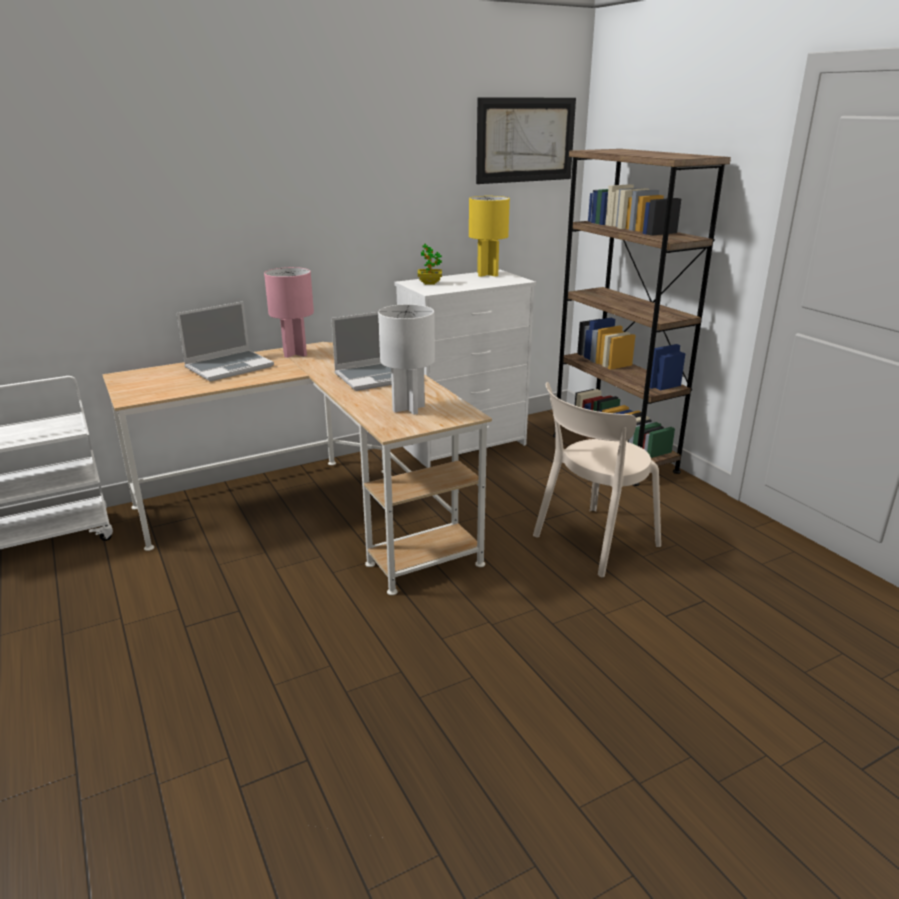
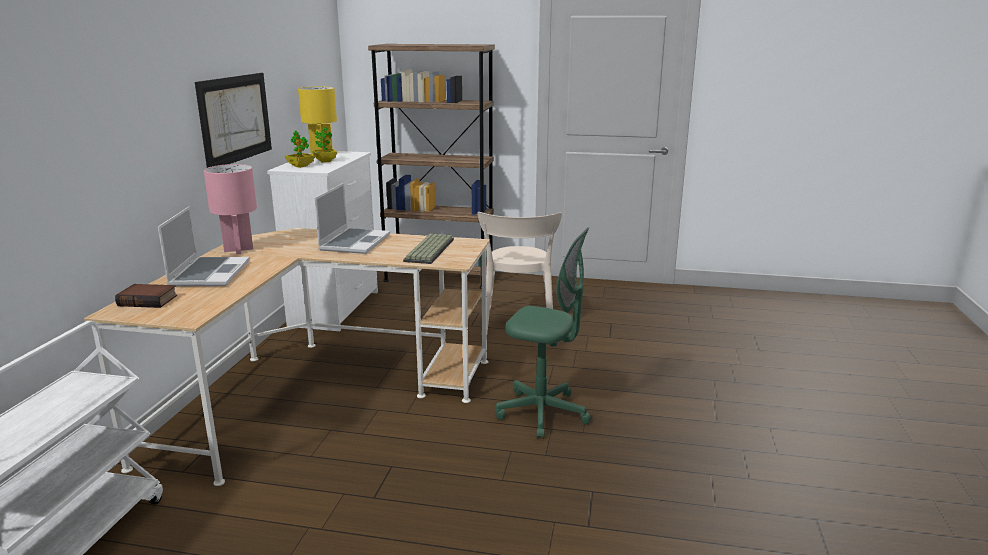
camera: 50 degrees left, 5 degrees down
(153, 375) = (149, 300): none -> book
(408, 409) = (430, 250): white table lamp -> keyboard
(425, 650) = (542, 413): none -> green office chair
(464, 282) = (325, 161): none -> potted plant
(526, 140) = (315, 39): picture -> picture (235, 119)

